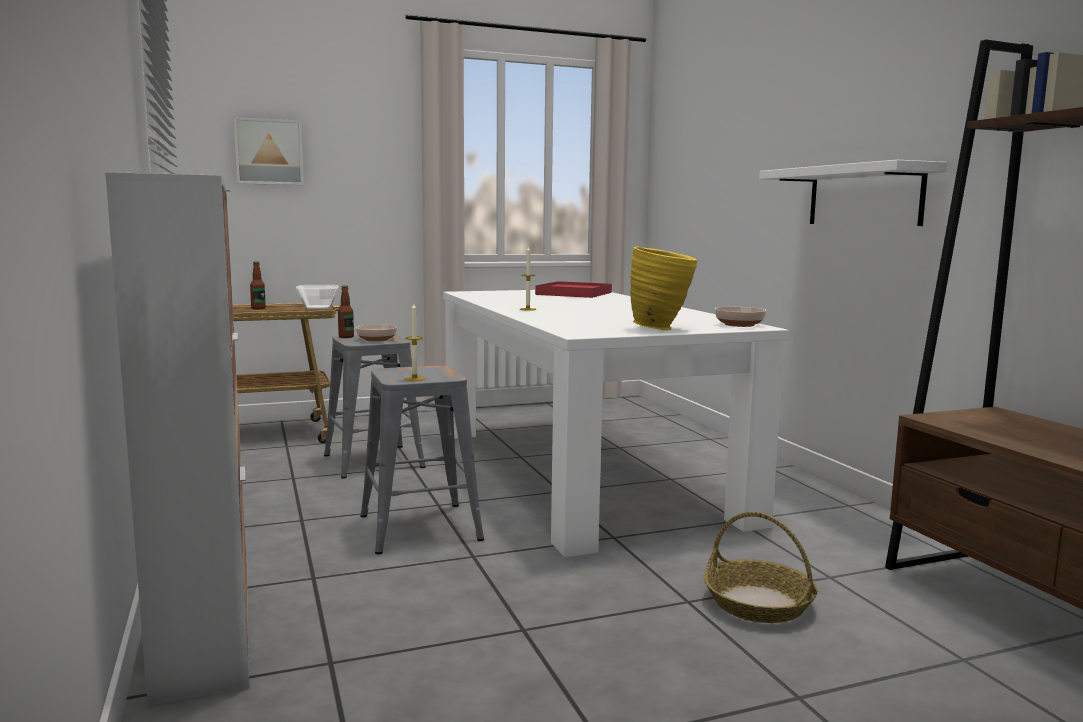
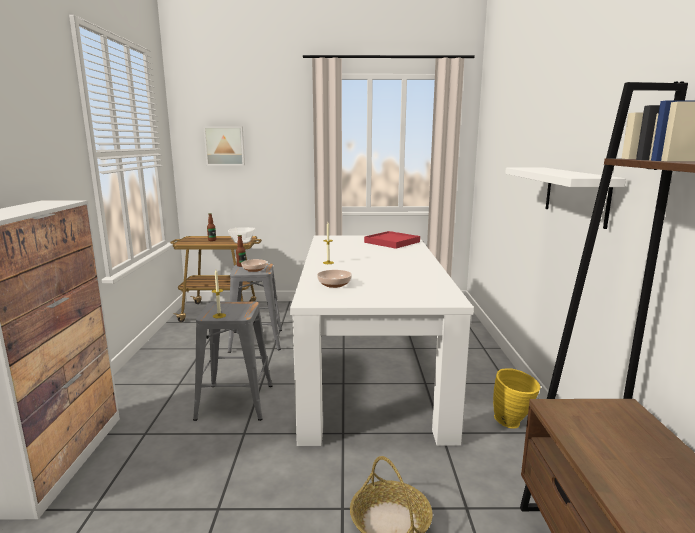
camera: 20 degrees right, 5 degrees up
(662, 329) = (376, 298): yellow vase -> yellow vase (513, 423)
(738, 324) = (443, 296): bowl -> bowl (334, 284)

